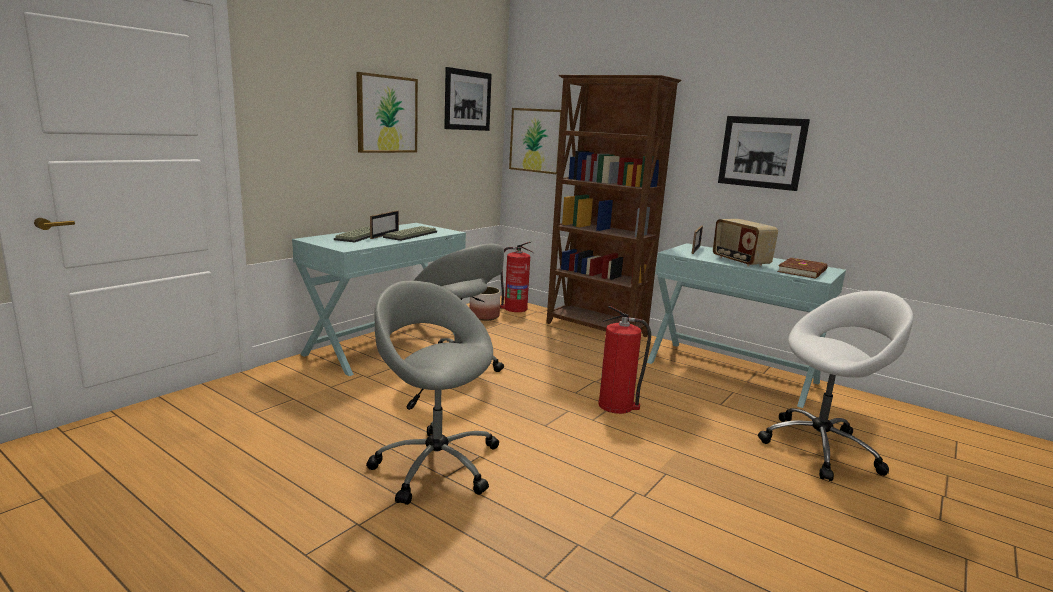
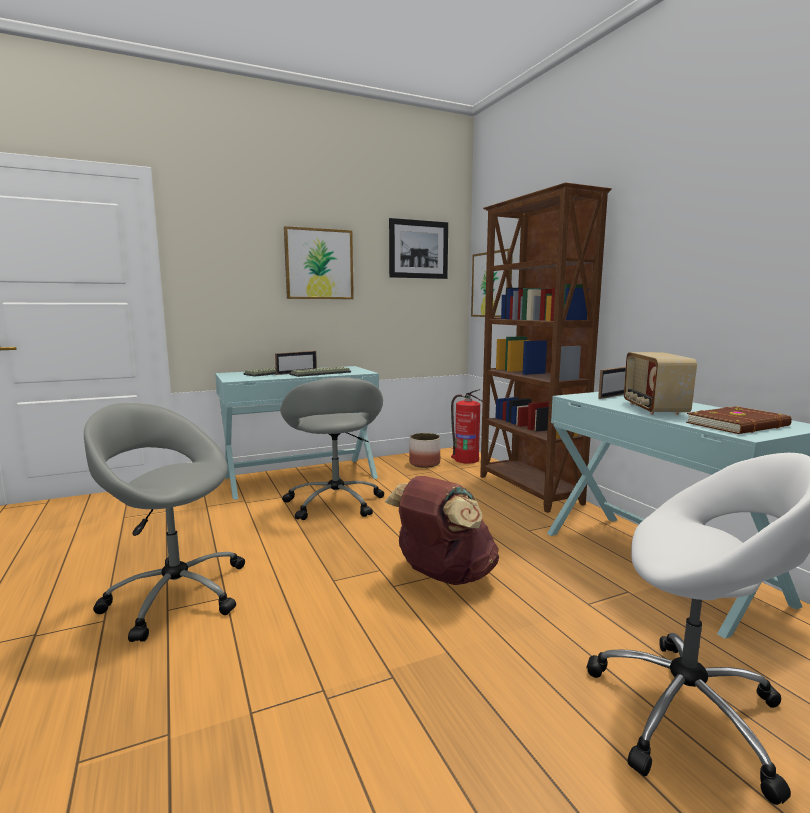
camera: 30 degrees right, 5 degrees down
(434, 465) = (175, 596): grey office chair -> grey office chair turned 45 degrees counterclockwise
(617, 406) = (443, 576): fire extinguisher -> brown backpack
(761, 152) = (709, 262): picture -> none

